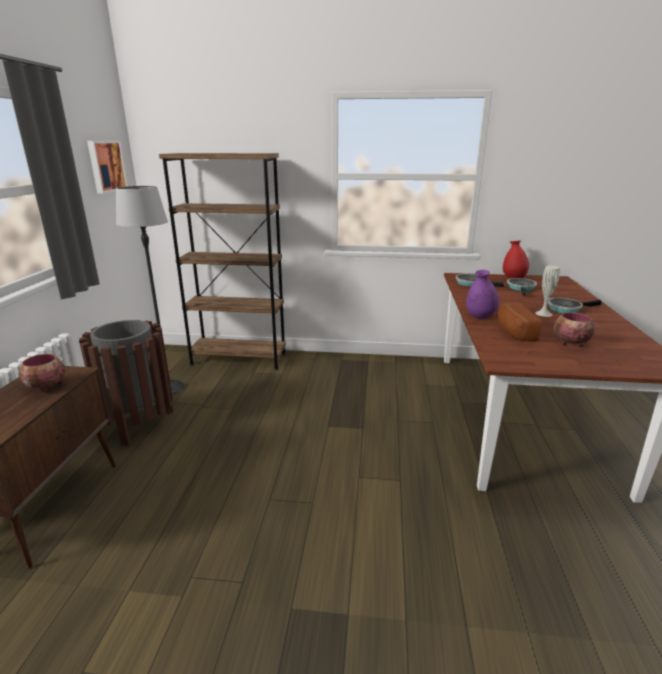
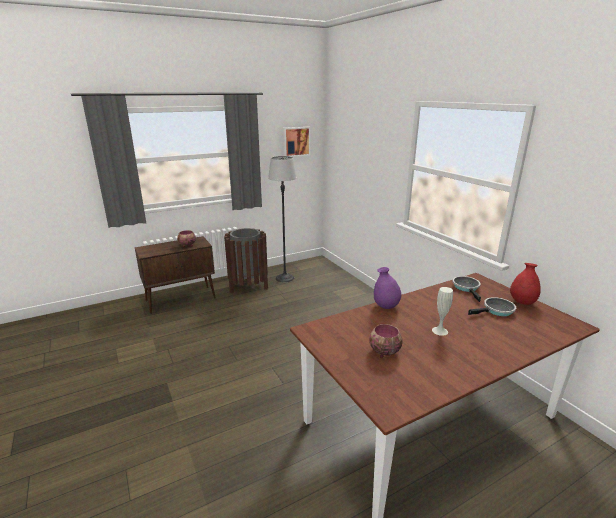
camera: 55 degrees right, 0 degrees up
(238, 358) = (340, 280): brown bookcase -> none
(513, 332) = (373, 324): bread -> none
(566, 309) = (473, 340): frying pan -> none

